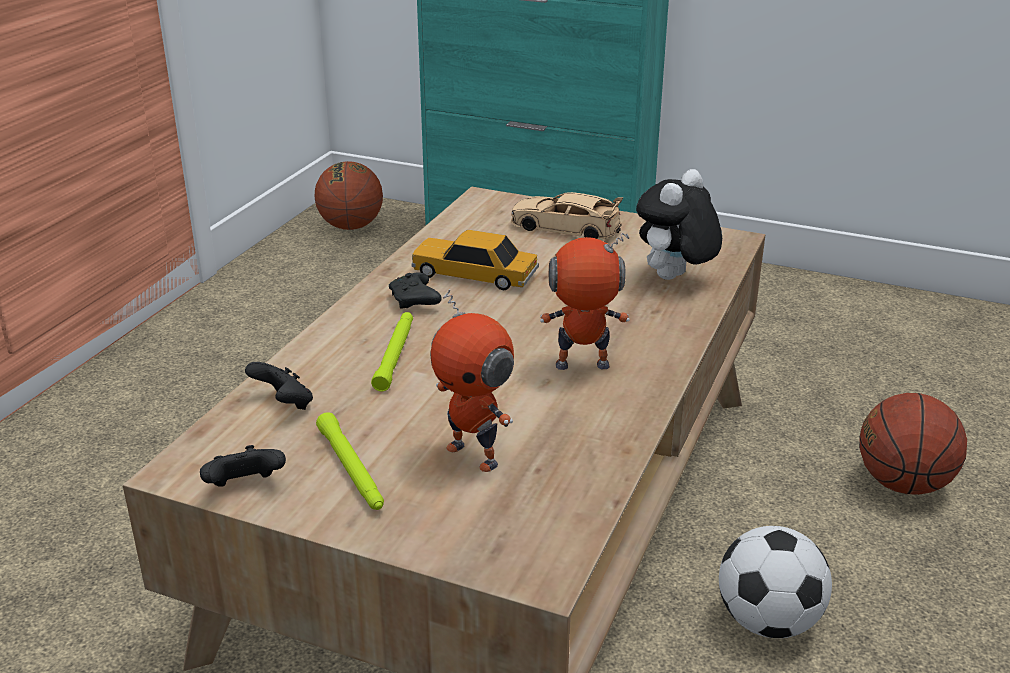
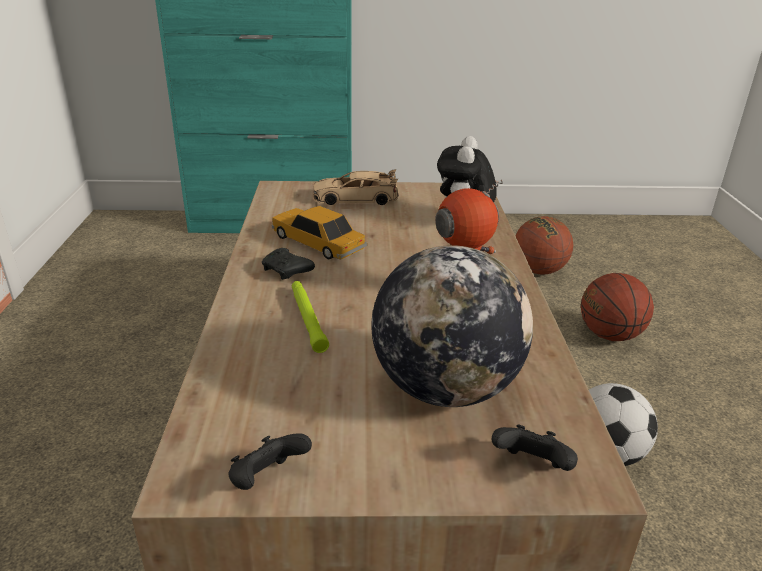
camera: 25 degrees left, 0 degrees up
(284, 404) = (243, 386): black game controller -> black game controller (531, 466)
(351, 226) = (123, 234): basketball -> basketball (538, 271)
(351, 470) = (354, 432): green flashlight -> none
(474, 275) = (317, 243): toy car -> toy car turned 45 degrees clockwise
(474, 455) = (445, 388): toy robot -> globe

